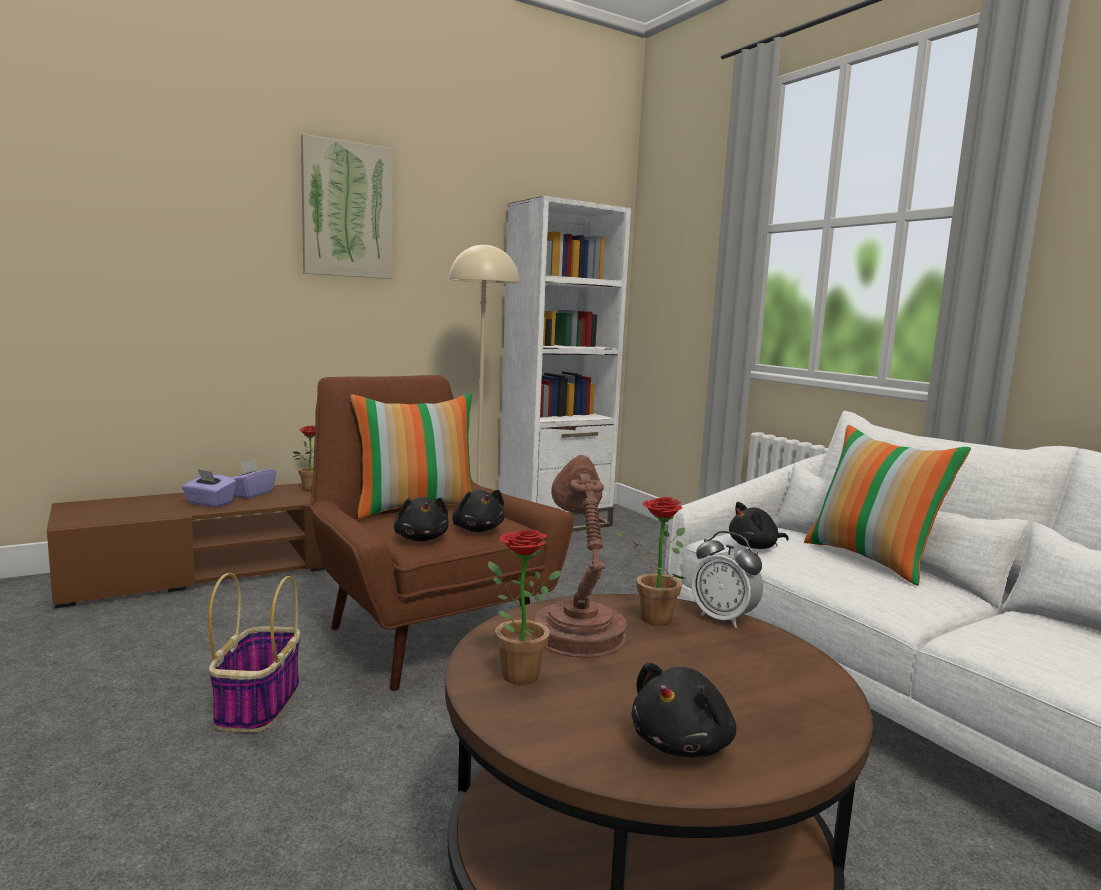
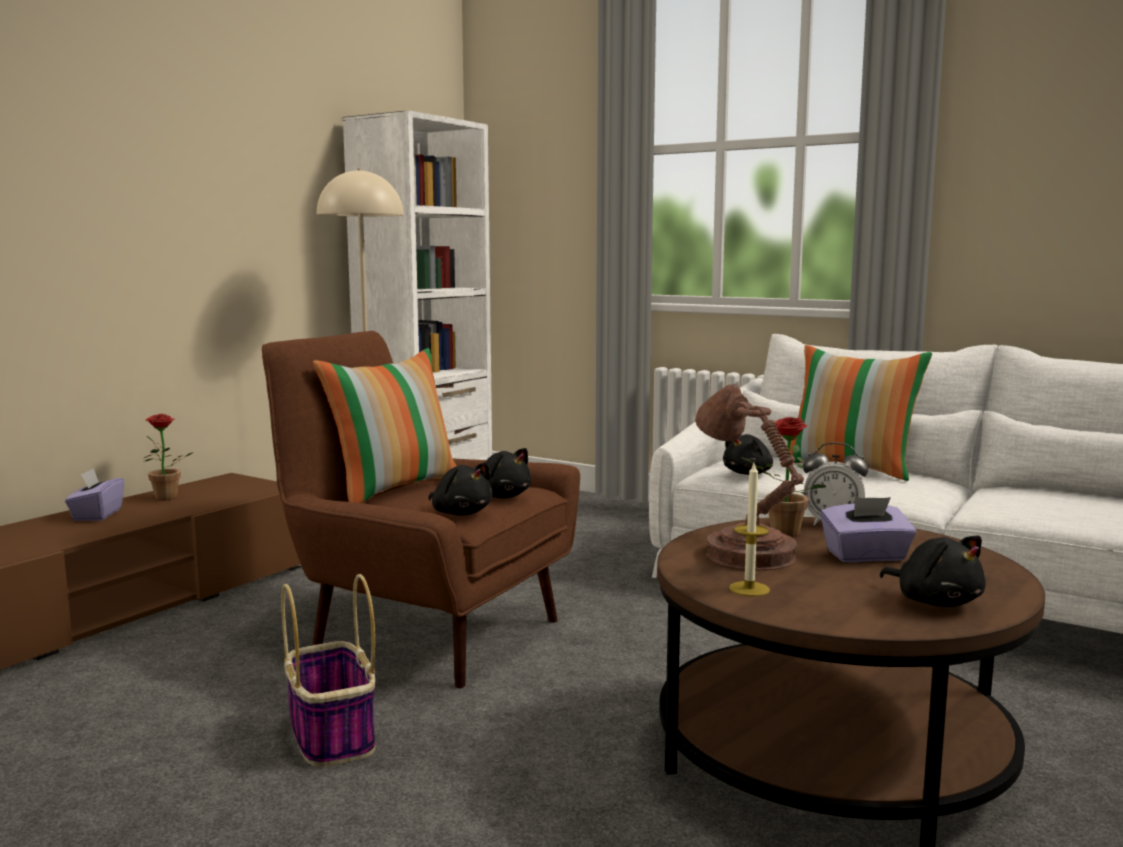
camera: 25 degrees left, 0 degrees up
(209, 503) = (58, 533): purple tissue box -> purple tissue box (866, 556)
(347, 210) = (166, 126): picture -> none
(513, 673) = (749, 589): potted plant -> candle
(683, 744) = (935, 601): black plush toy -> black plush toy turned 45 degrees counterclockwise

